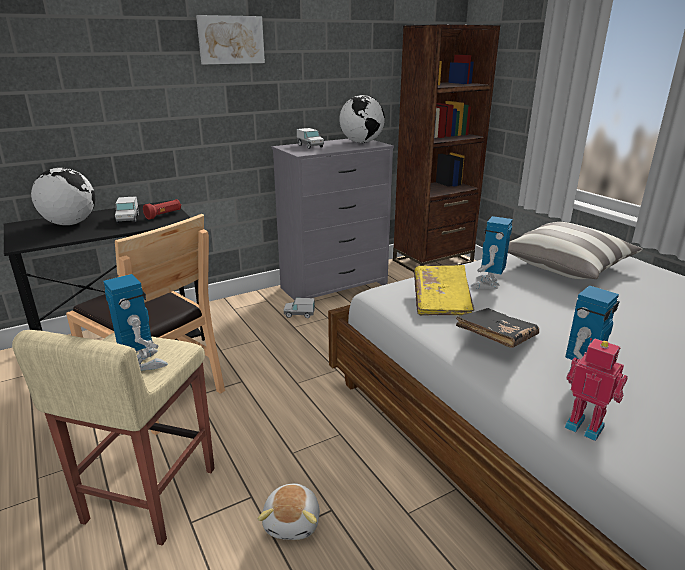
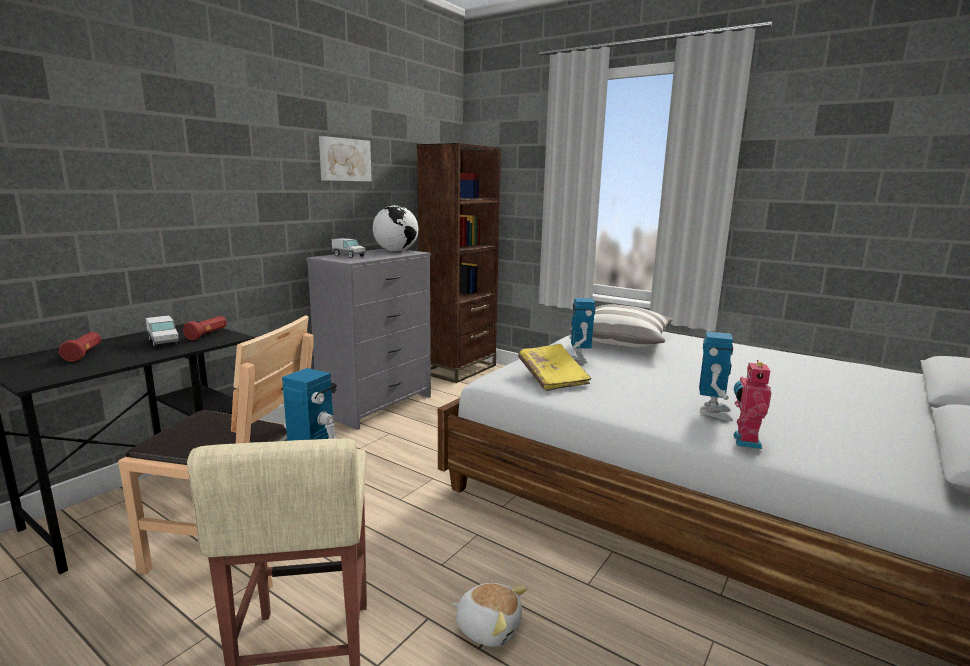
camera: 25 degrees left, 10 degrees down
(70, 224) = (84, 354): globe -> red flashlight
(230, 40) = (262, 145): picture -> picture (344, 160)
(293, 522) = (488, 627): plush toy -> plush toy turned 45 degrees counterclockwise
(299, 314) = (356, 435): toy truck -> none
(495, 339) = (624, 397): black book -> none
(585, 425) = (744, 441): toy robot -> toy robot turned 90 degrees counterclockwise

